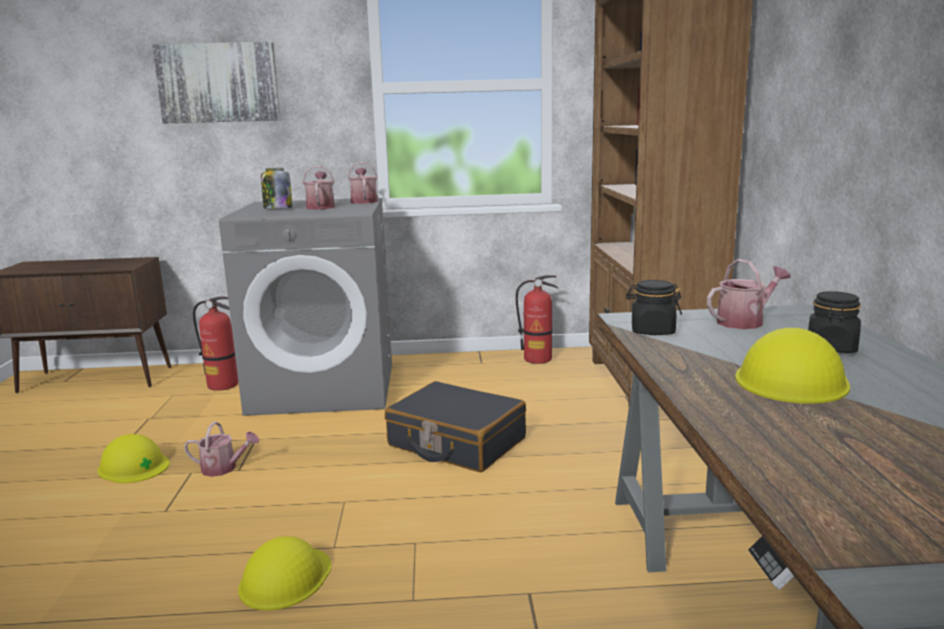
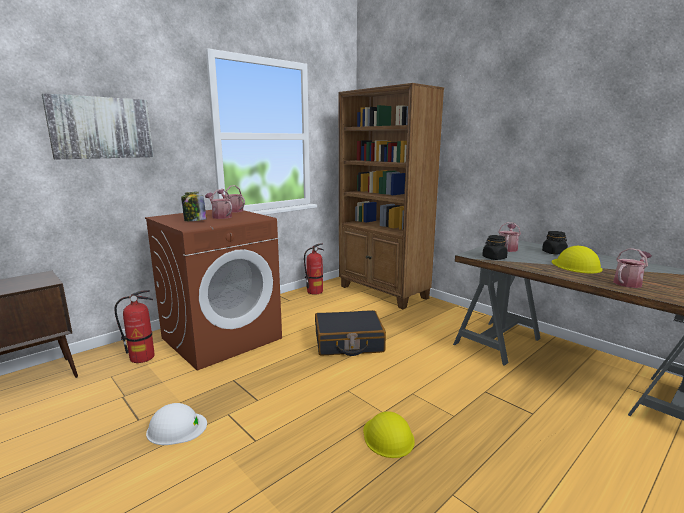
camera: 40 degrees left, 0 degrees up
(134, 466) = (176, 428): yellow hard hat -> white hard hat
(224, 468) = (246, 403): watering can -> watering can (629, 282)
(325, 388) = (222, 338): grey washing machine -> brown washing machine

